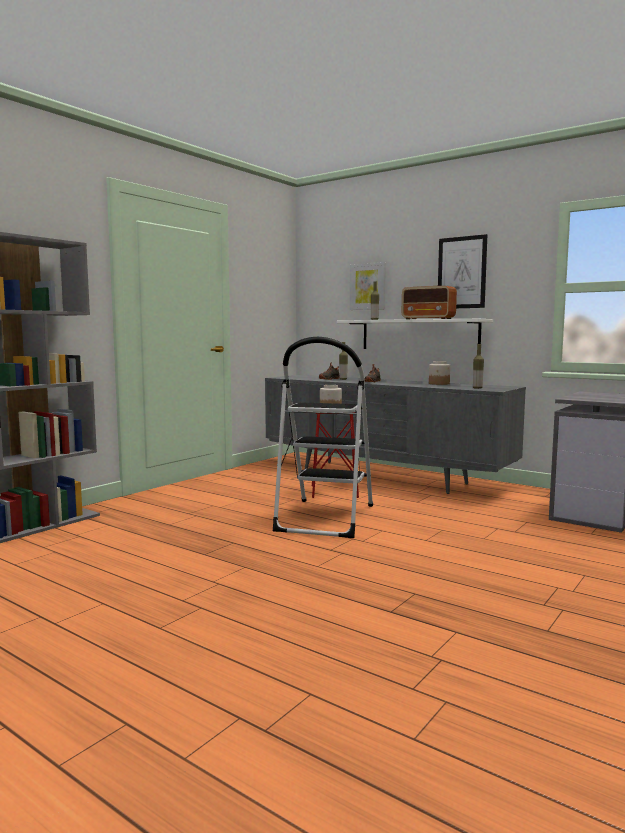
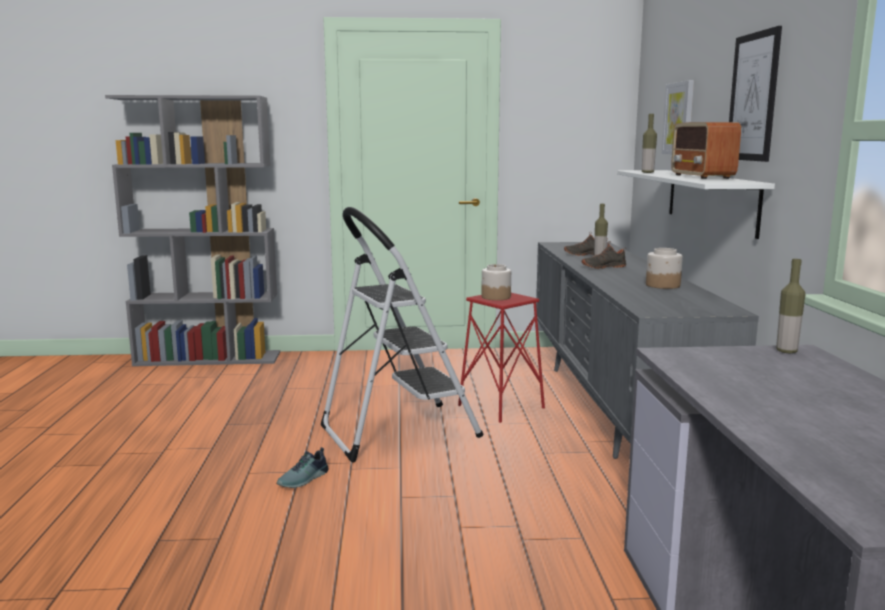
camera: 50 degrees right, 5 degrees up
(359, 554) = (304, 479): none -> shoe
(477, 388) = (653, 303): bottle -> bottle (786, 351)

